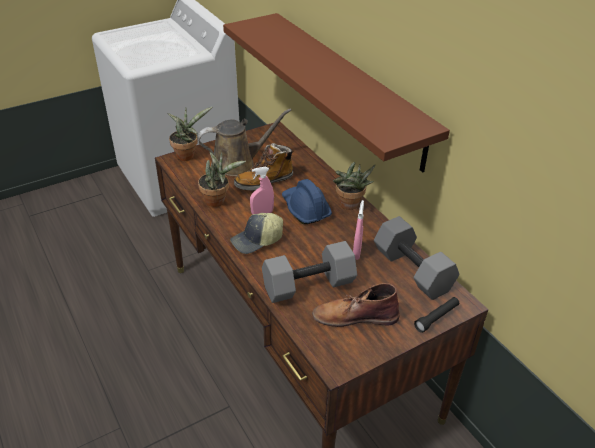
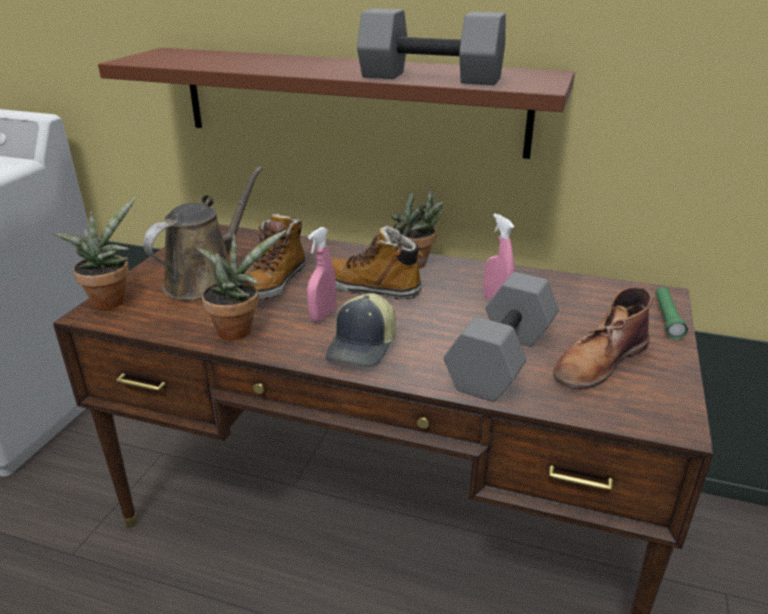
camera: 40 degrees left, 10 degrees down
(305, 209) = (370, 288): blue hard hat -> boot
(414, 270) = (575, 290): grey dumbbell -> grey dumbbell (432, 78)
(436, 318) = (667, 319): black flashlight -> green flashlight

